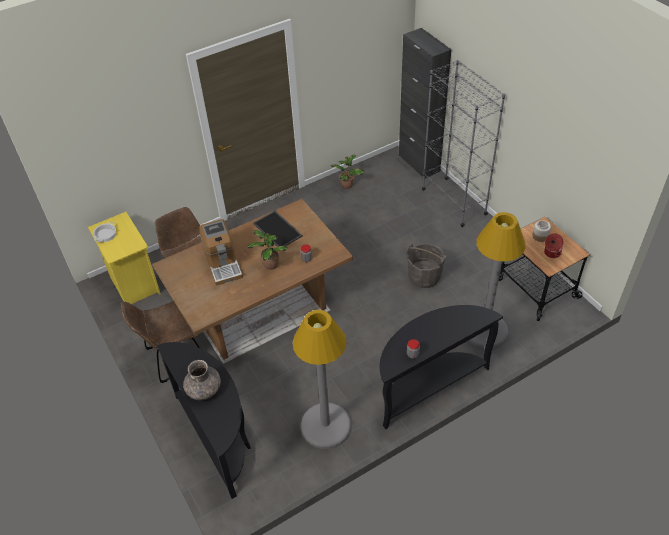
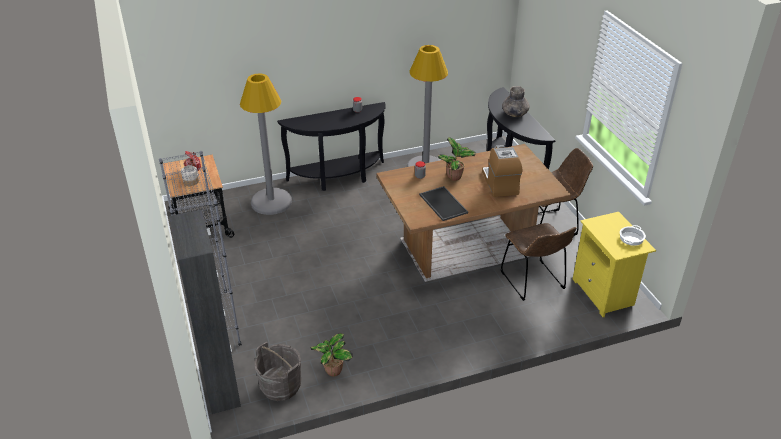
camera: 170 degrees left, 10 degrees down
(424, 276) = (297, 250): grey bucket -> grey bucket (280, 386)

